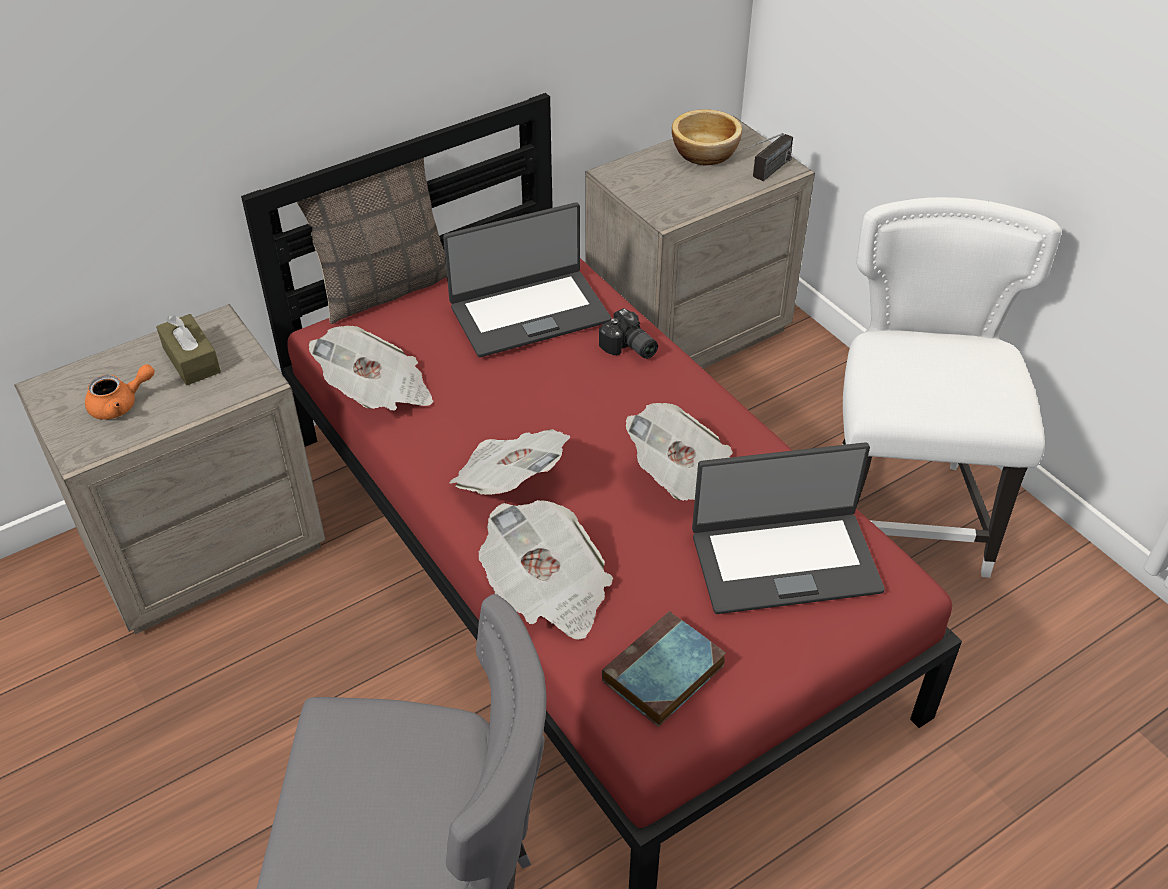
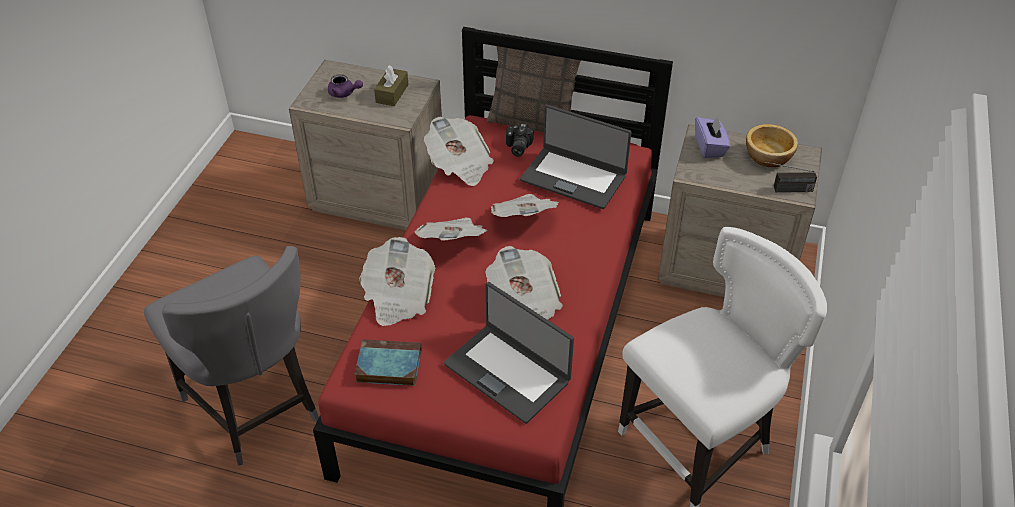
camera: 50 degrees right, 0 degrees up
(121, 405) = (344, 93): orange teapot -> purple teapot
(545, 395) = (523, 219): none -> newspaper
(629, 349) = (593, 228): camera -> camera (517, 147)
(642, 179) = (710, 147): none -> purple tissue box

